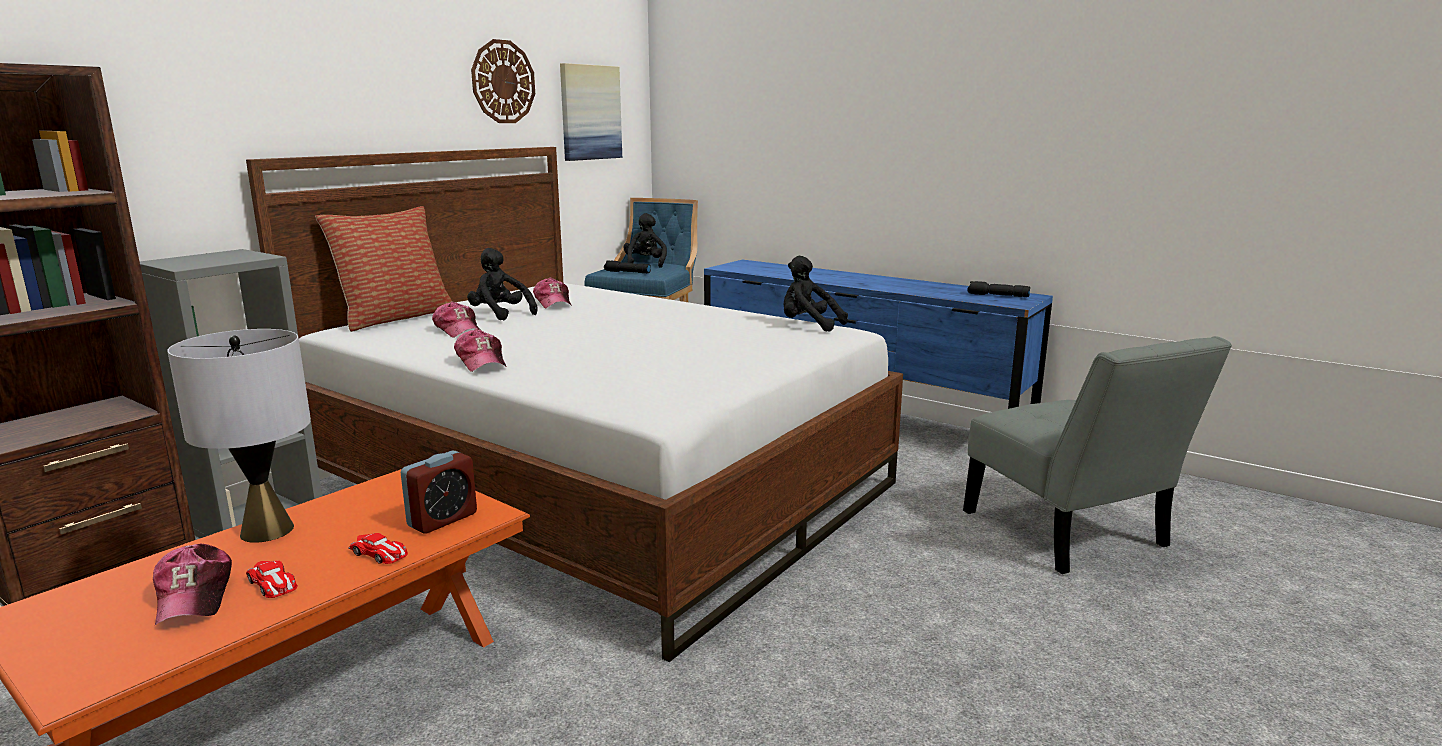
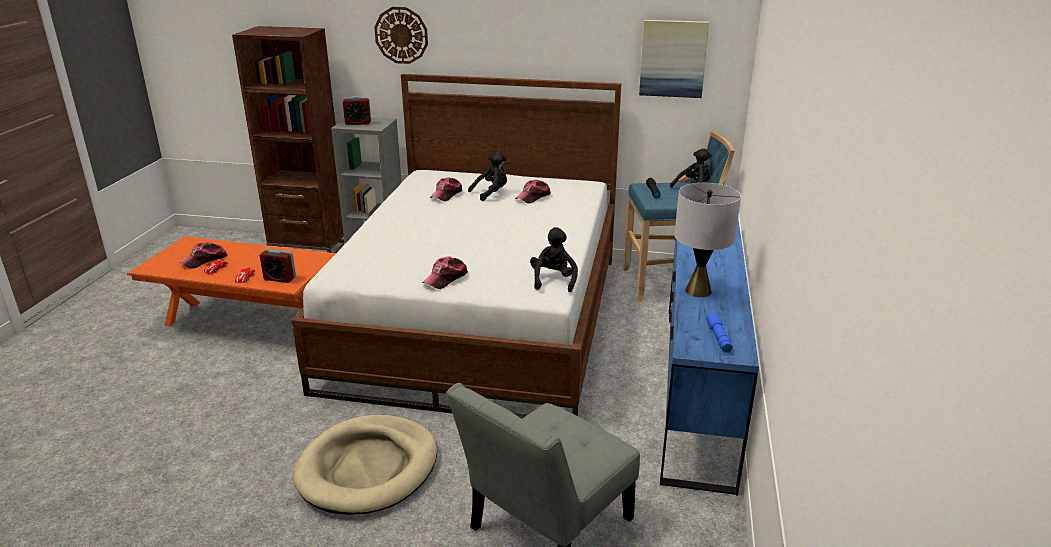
camera: 65 degrees right, 10 degrees up
(200, 260) = (358, 123): none -> alarm clock
(266, 531) = (257, 251): grey table lamp -> grey table lamp (698, 291)
(395, 318) = (459, 175): pillow -> none
(482, 362) = (389, 217): cap -> cap (445, 278)
(500, 314) = (491, 193): black plush toy -> black plush toy turned 45 degrees clockwise
(503, 82) = (585, 33): wall clock -> wall clock (401, 35)
(913, 628) = (368, 468): none -> beige dog bed
(997, 296) = (718, 338): black flashlight -> blue flashlight

